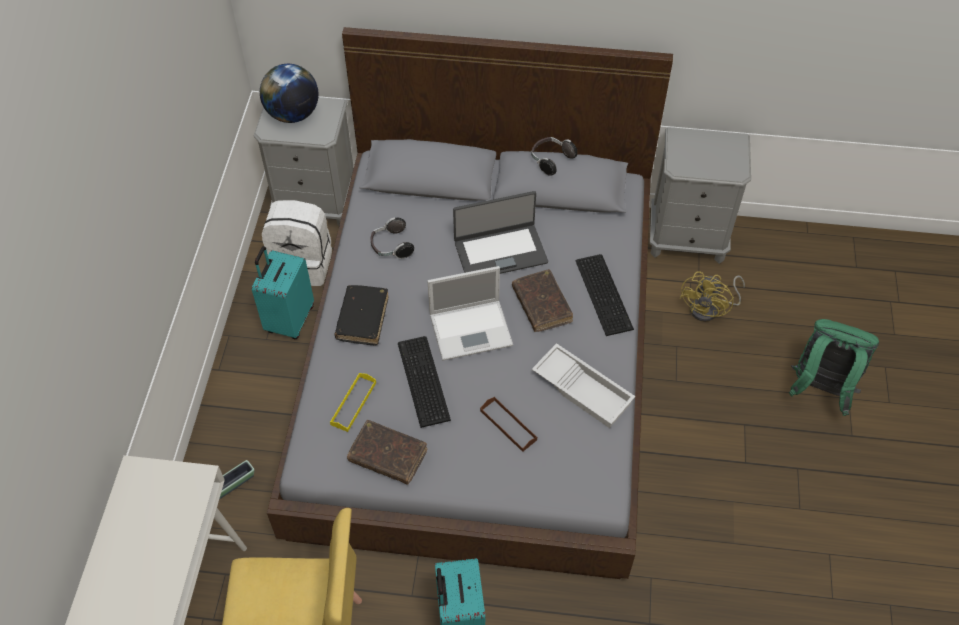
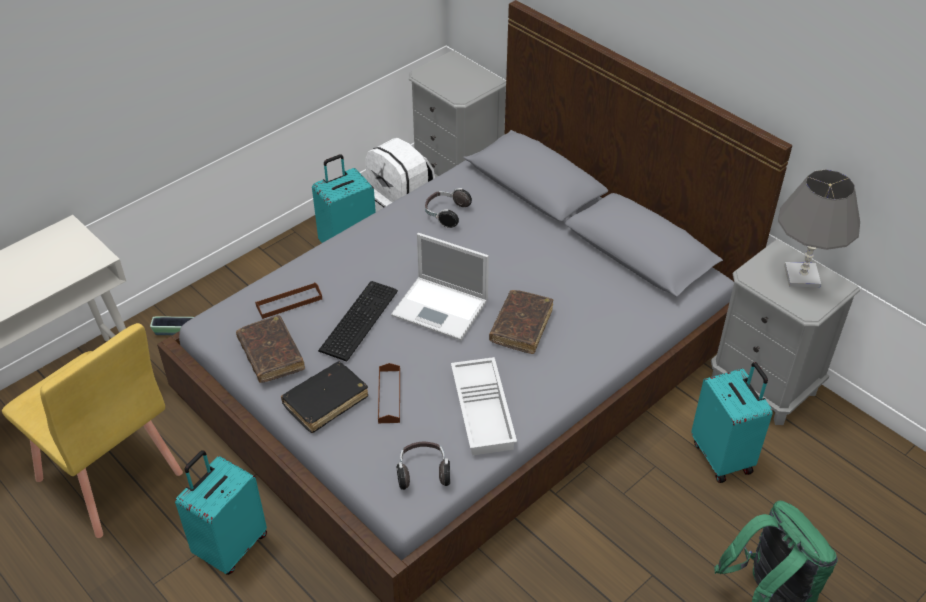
camera: 40 degrees right, 10 degrees down
(293, 114) = (454, 72): globe -> none
(353, 403) = (289, 302): yellow tray -> brown tray
(362, 319) = (365, 250): black book -> black book (325, 401)
(500, 251) = (531, 267): laptop -> none
(551, 160) = (641, 214): headphones -> headphones (423, 472)
(605, 293) = (589, 351): keyboard -> none
(709, 147) = (802, 276): none -> grey table lamp
(710, 309) = (723, 456): yellow fan -> turquoise suitcase

